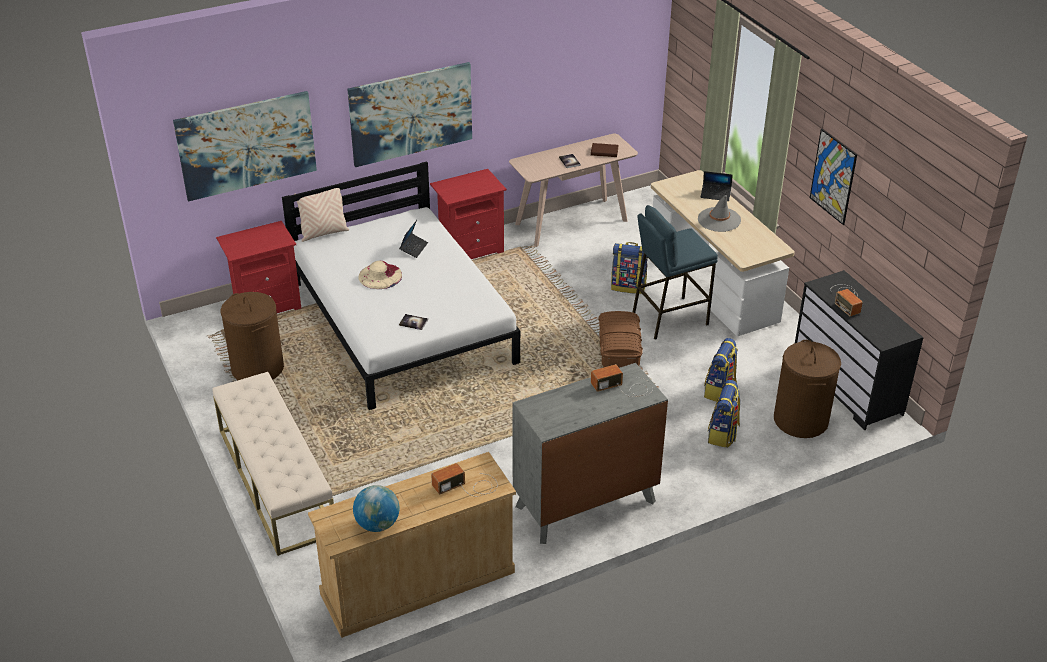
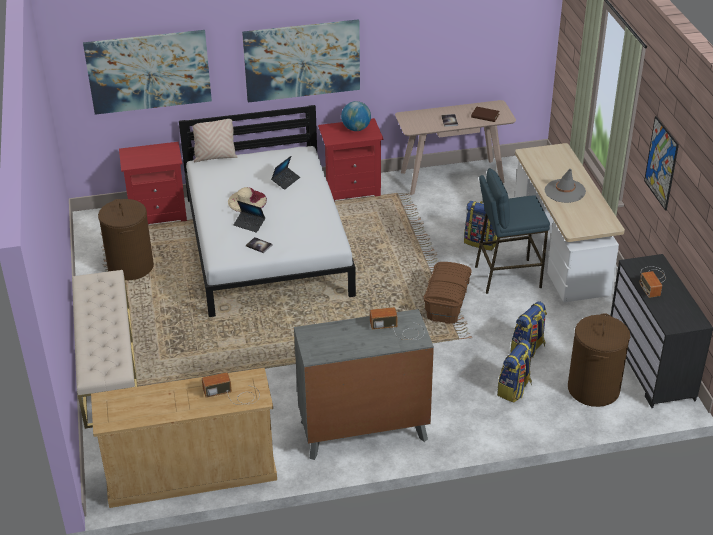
camera: 15 degrees right, 0 degrees up
(377, 524) = (143, 414): globe -> globe (356, 129)
(715, 194) = (571, 167): laptop -> laptop (249, 224)

